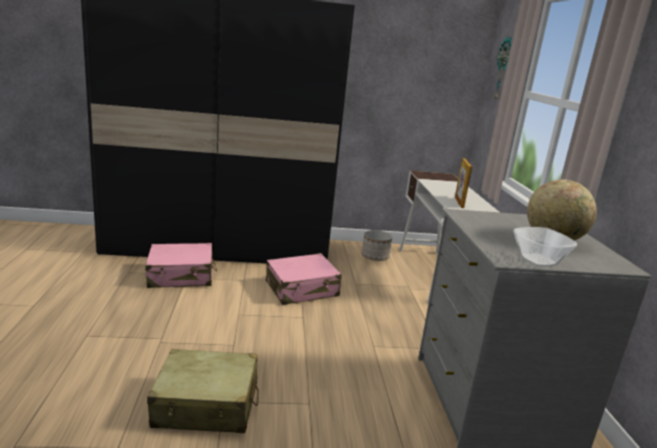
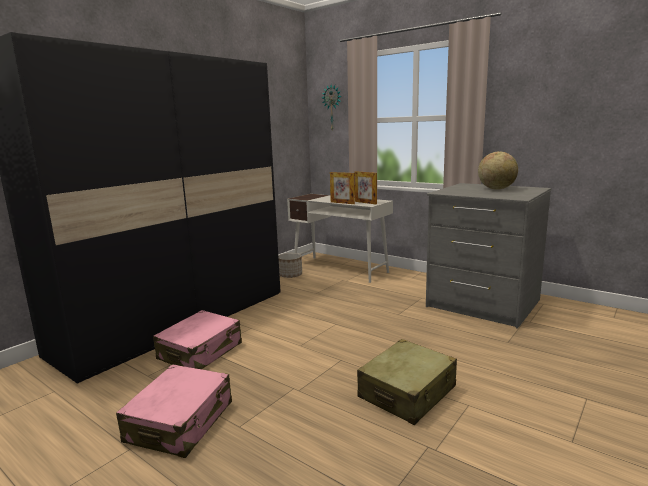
camera: 45 degrees left, 5 degrees down
(302, 289) = (298, 312): pink suitcase -> pink suitcase (180, 422)
(435, 193) = (342, 203): none -> picture frame
(538, 261) = (524, 195): bowl -> none

